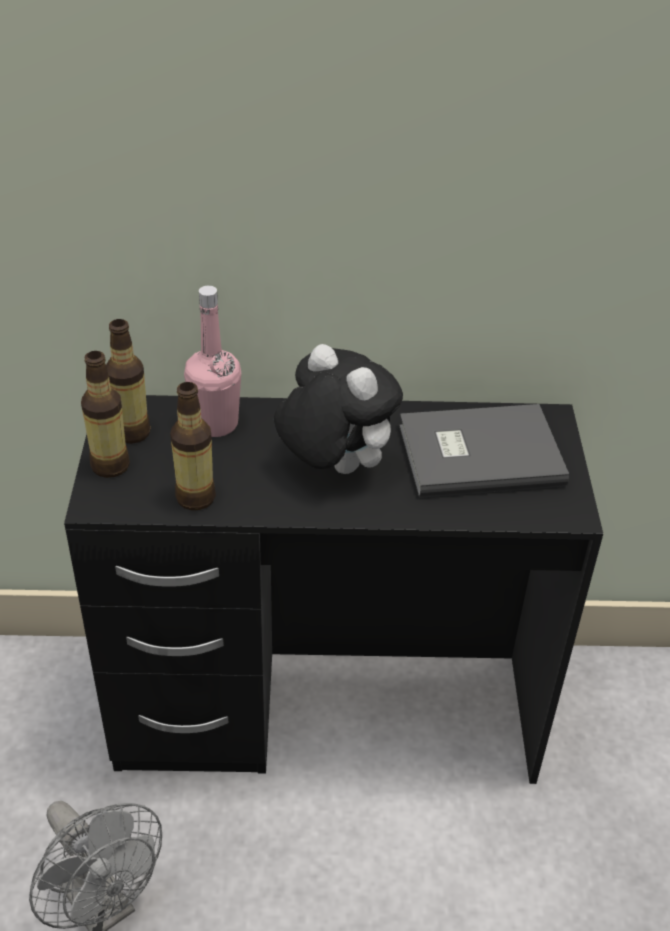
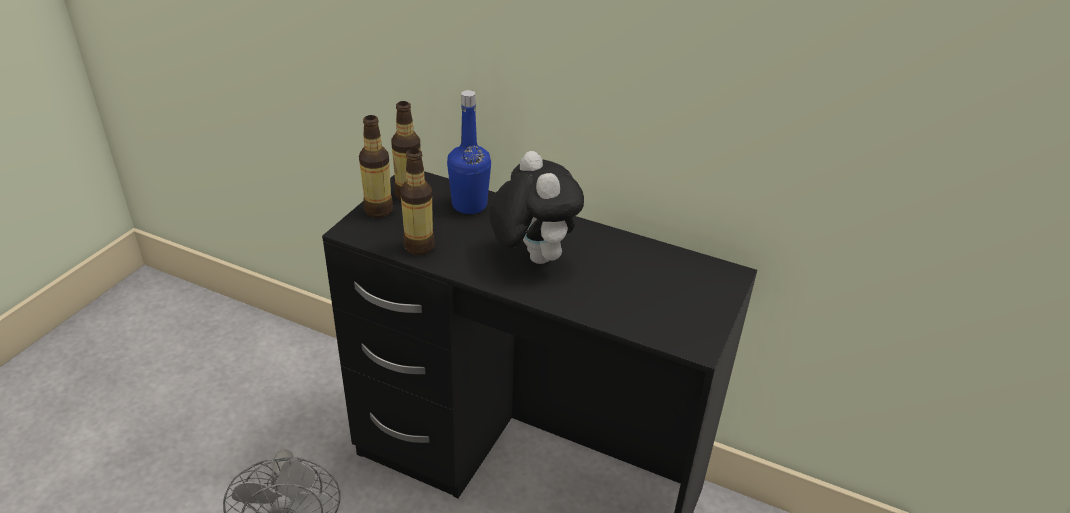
camera: 25 degrees right, 5 degrees down
(215, 424) = (469, 205): pink bottle -> blue bottle
(477, 452) = (651, 280): grey book -> none

